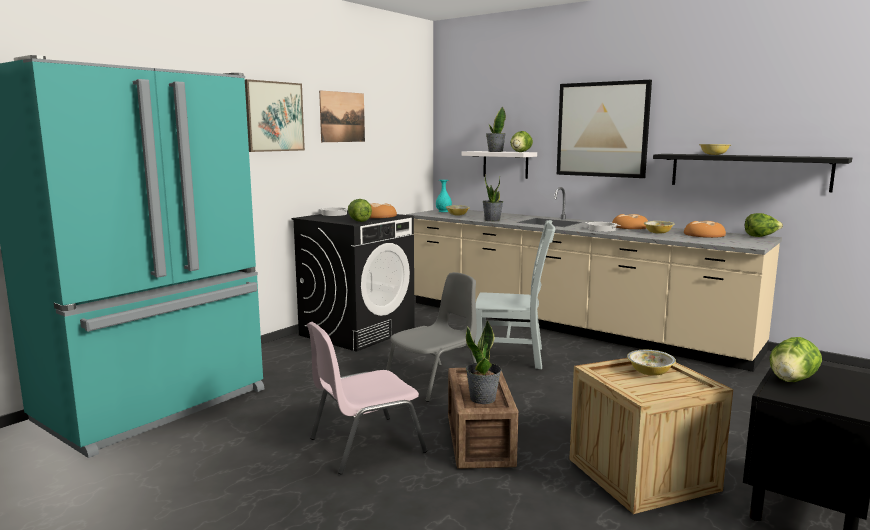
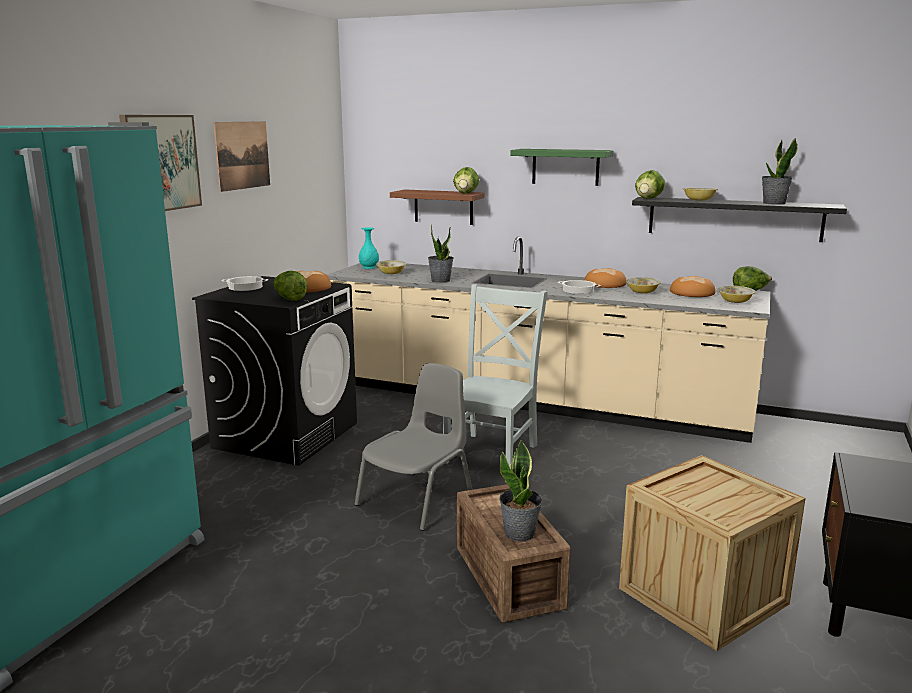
camera: 15 degrees left, 5 degrees up
(364, 445) = (375, 606): pink chair -> none
(495, 151) = (433, 192): potted plant -> potted plant (774, 203)
(505, 164) = (443, 207): white shelf -> brown shelf
(513, 357) = (493, 452): grey chair -> grey chair turned 60 degrees counterclockwise
(602, 129) = (565, 167): picture -> green shelf
(650, 372) = (709, 484): bowl -> bowl (735, 302)
(792, 380) = (868, 485): lettuce -> lettuce (648, 199)

